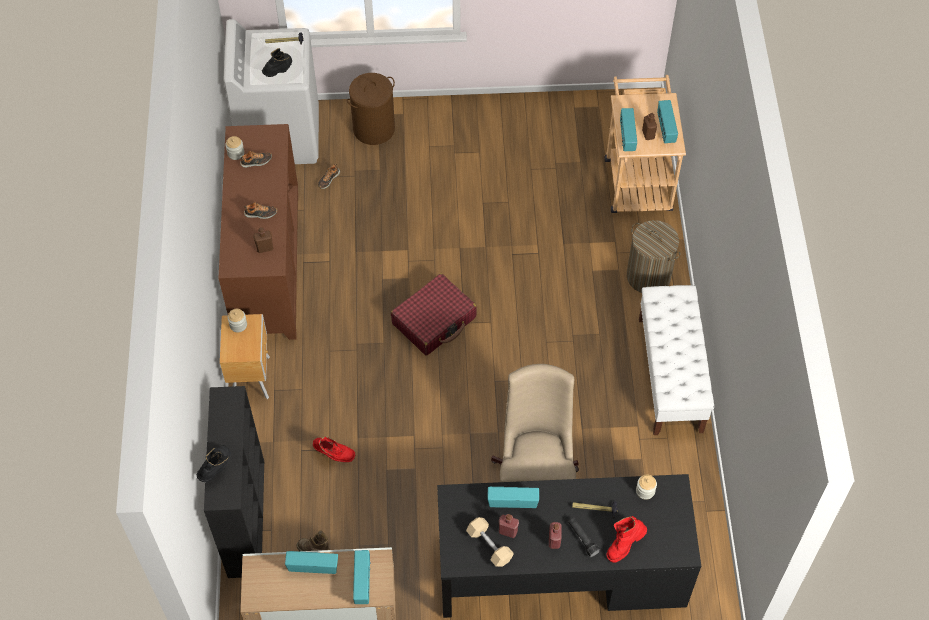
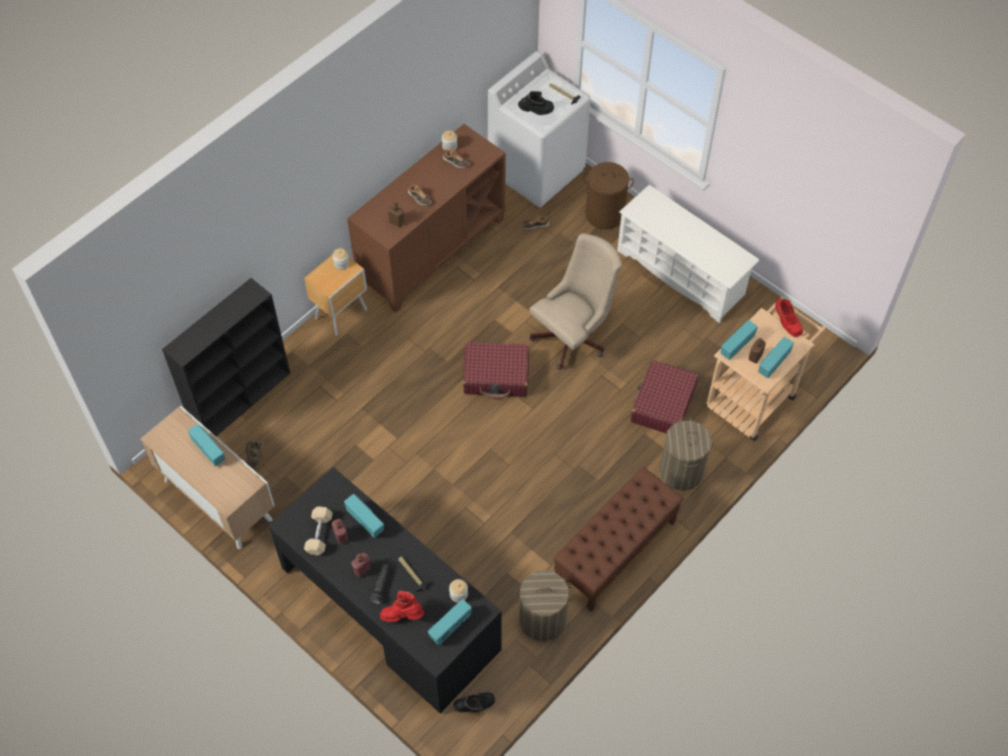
camera: 45 degrees right, 0 degrees up
(217, 469) = (197, 330): black boot -> black boot (475, 706)
(334, 455) = (335, 406): red boot -> red boot (786, 323)
(363, 583) = (225, 487): radio -> radio (450, 627)
(483, 129) = (681, 273): none -> white shoe rack
(535, 472) = (446, 532): beige office chair -> beige office chair (573, 336)
(580, 238) = (662, 404): none -> red suitcase
(670, 375) = (615, 552): white bench -> brown bench
(677, 470) = (542, 619): none -> laundry basket

